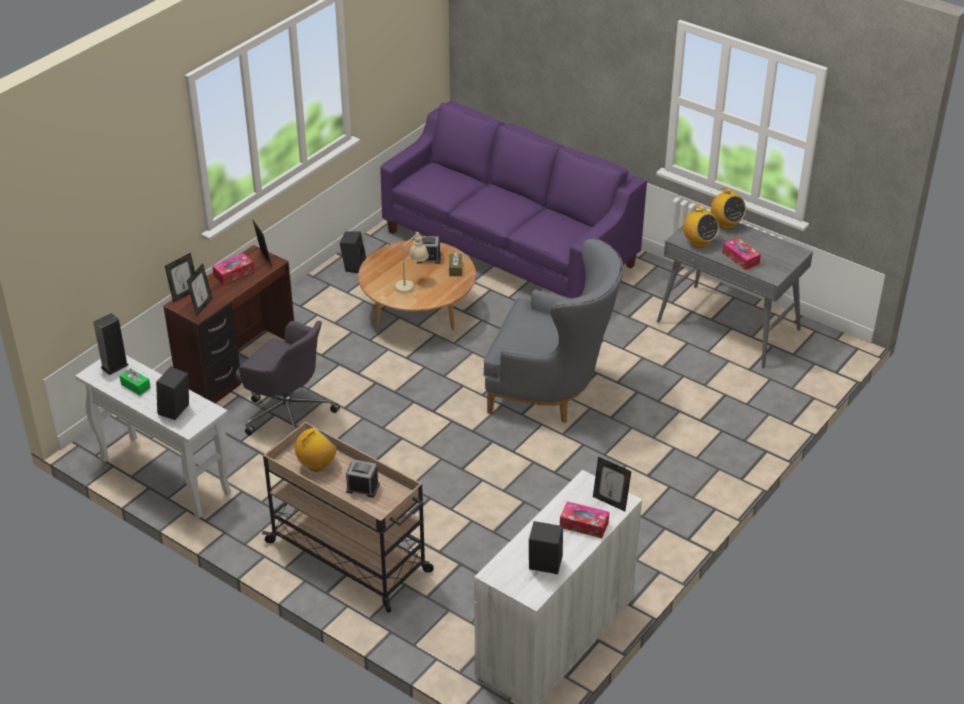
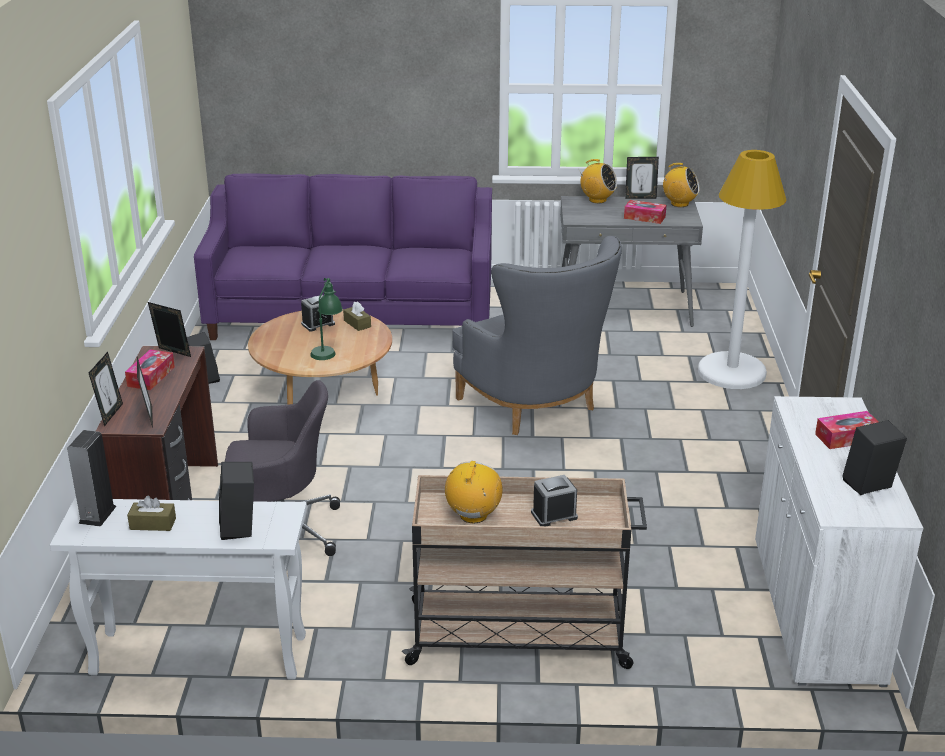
camera: 35 degrees left, 10 degrees down
(135, 386) = (153, 524): green tissue box -> brown tissue box
(412, 284) = (327, 349): beige table lamp -> green table lamp
(552, 392) = (537, 408): grey armchair -> grey armchair turned 75 degrees clockwise
(610, 502) = (839, 410): picture frame -> picture frame (640, 197)
(699, 242) = (594, 217): radio -> radio (679, 204)
(740, 425) = (731, 372): none -> white floor lamp

